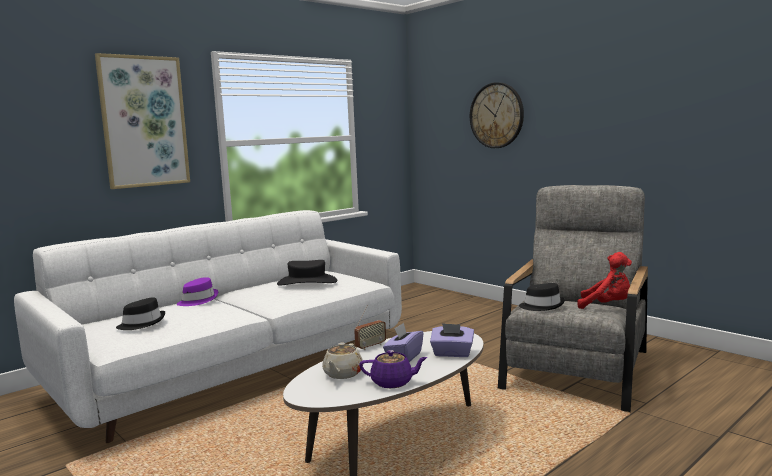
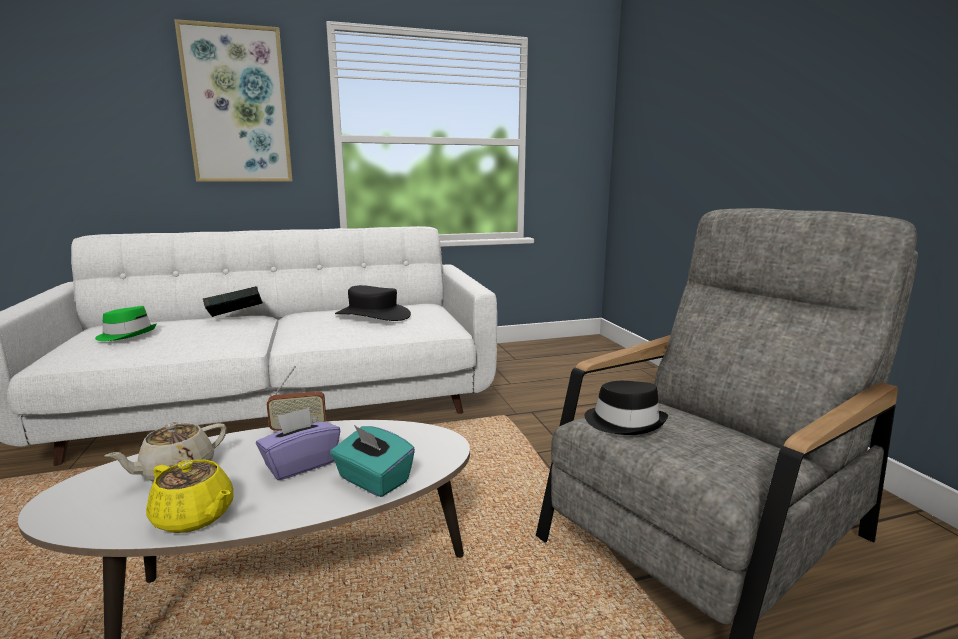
camera: 25 degrees right, 5 degrees up
(142, 323) = (127, 335): black hat -> green hat
(198, 300) = (235, 317): purple hat -> book
(393, 382) = (195, 517): purple teapot -> yellow teapot
(452, 353) = (373, 480): purple tissue box -> turquoise tissue box
(496, 115) = (713, 106): wall clock -> none
(607, 306) = (758, 452): red plush toy -> none

